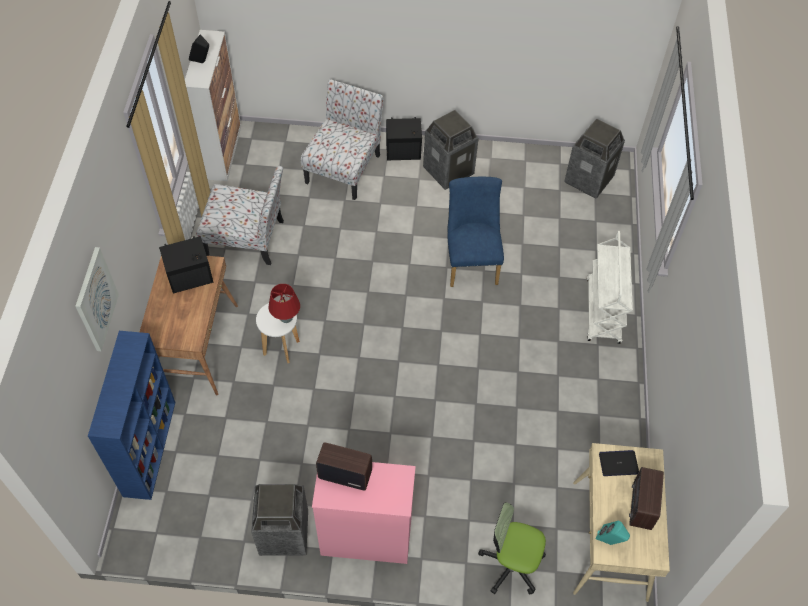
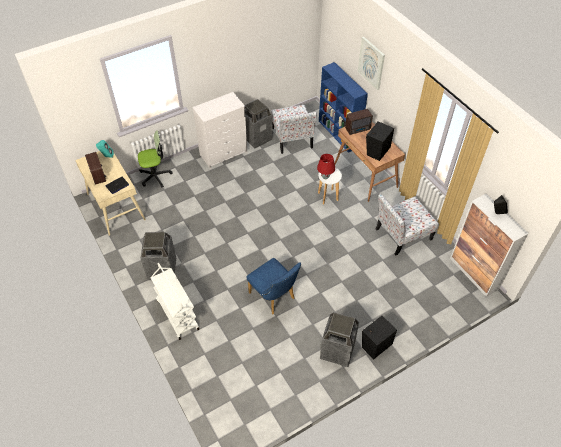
camera: 145 degrees right, 5 degrees down
(344, 167) = (399, 310): chair -> chair (292, 138)
(344, 474) = (230, 105): radio -> radio (358, 129)
(365, 536) = (224, 153): pink dresser -> white dresser
(589, 179) = (242, 409): trash can -> trash can (162, 269)

